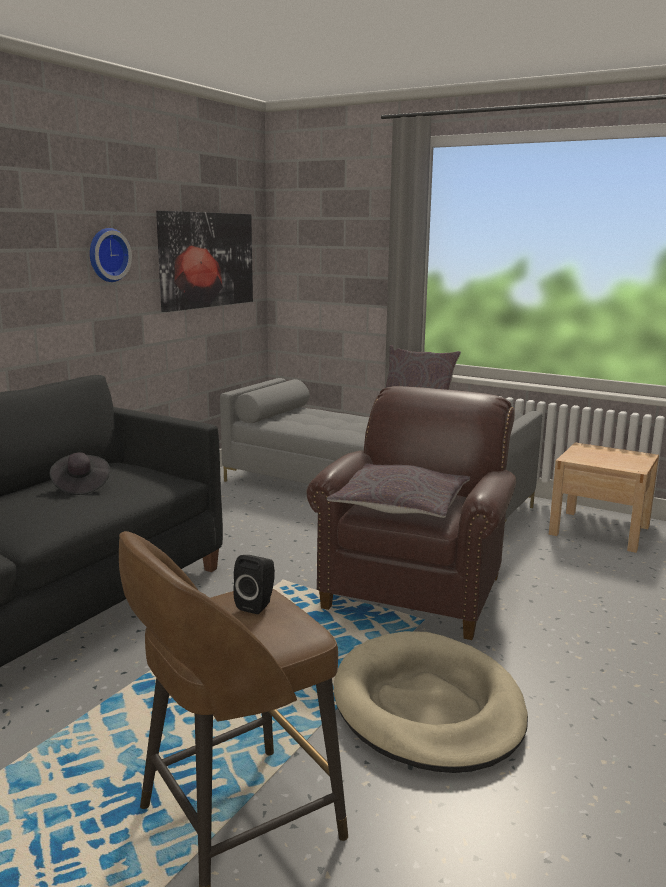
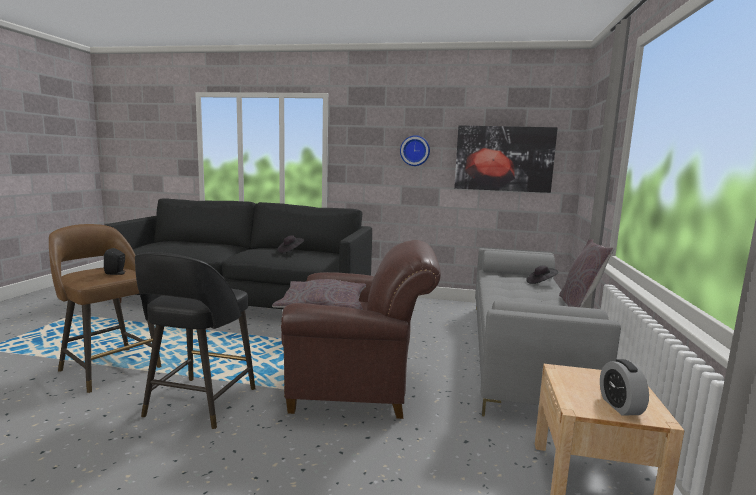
camera: 70 degrees right, 5 degrees down
(327, 413) = (541, 283): none -> black hat
(428, 707) = (199, 403): beige dog bed -> black stool
(630, 459) = (620, 406): none -> alarm clock

